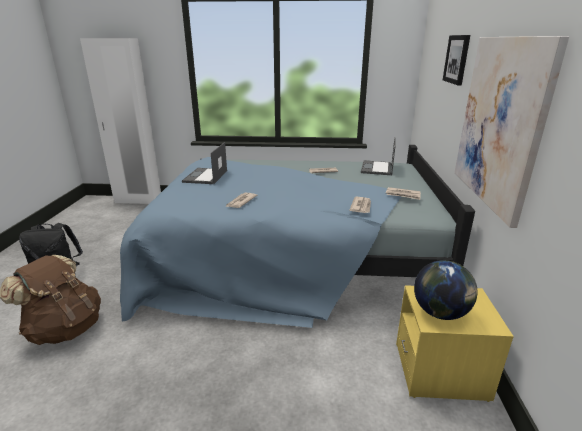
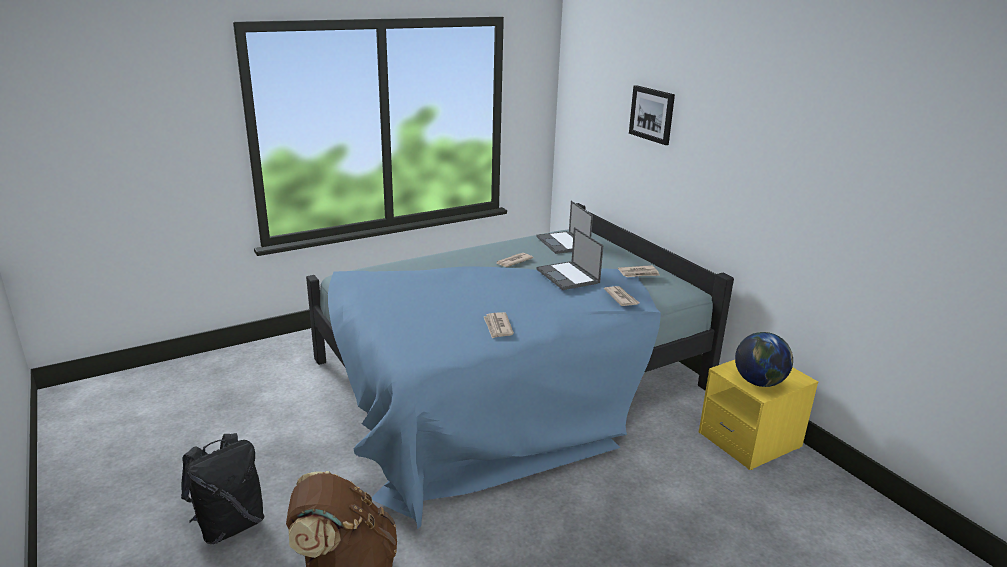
camera: 35 degrees left, 0 degrees up
(138, 200) = (165, 370): white wardrobe -> none
(205, 176) = (393, 304): laptop -> laptop (568, 276)
(499, 123) = (748, 192): picture -> none

